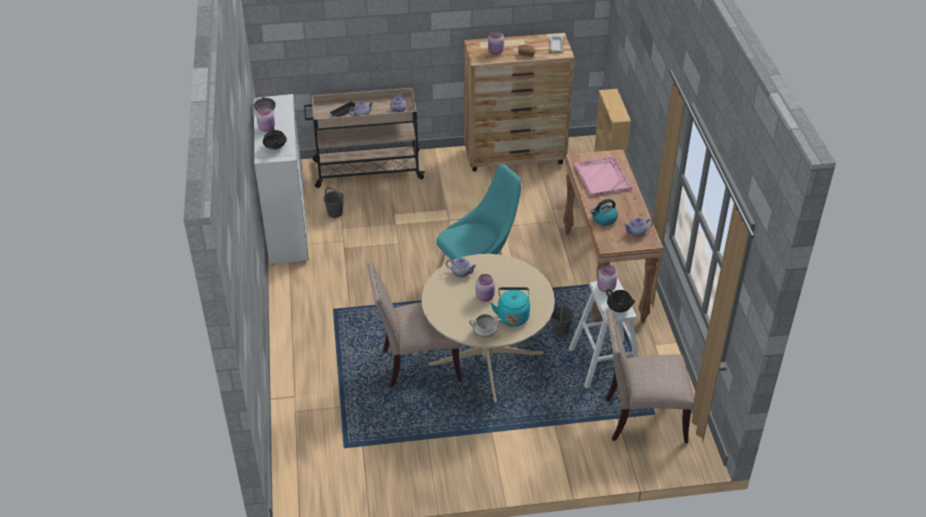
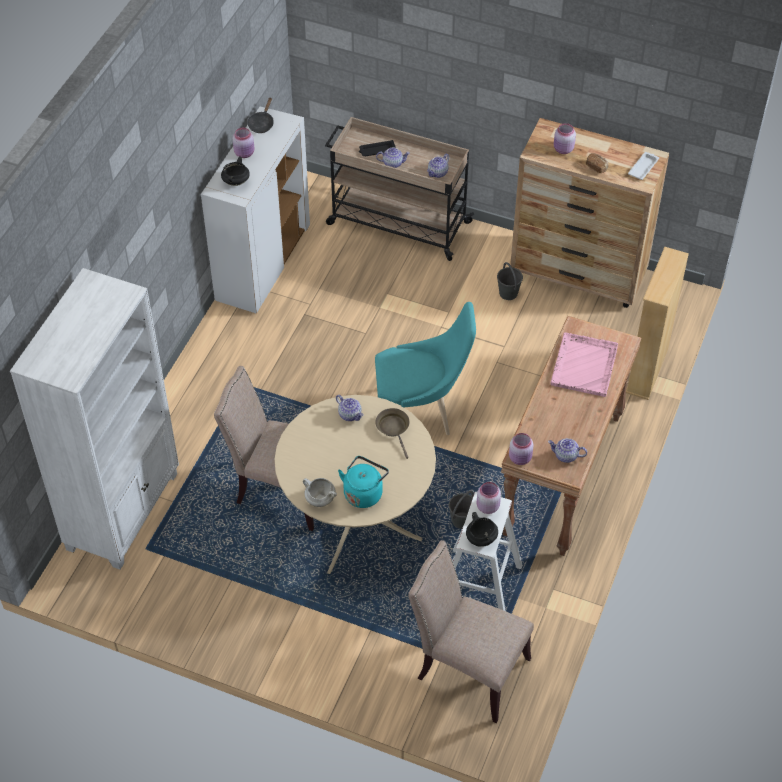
camera: 30 degrees right, 10 degrees up
(306, 429) = (124, 511): none -> white bookcase
(335, 213) = (325, 265): grey bucket -> grey bucket (508, 293)
(485, 297) = (353, 456): pink jar -> pink jar (520, 458)
(499, 269) = (394, 428): none -> brown frying pan
(603, 219) = (542, 421): kettle -> none

